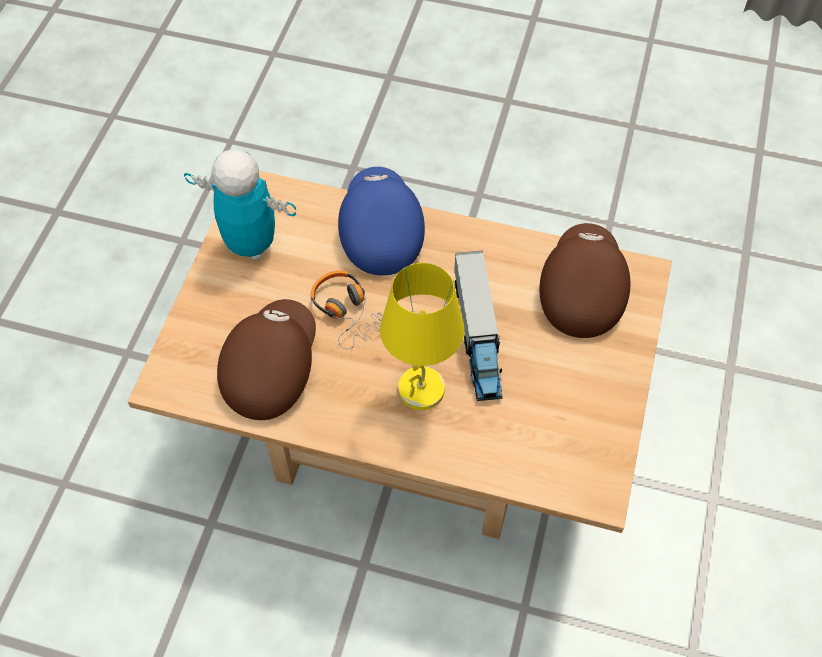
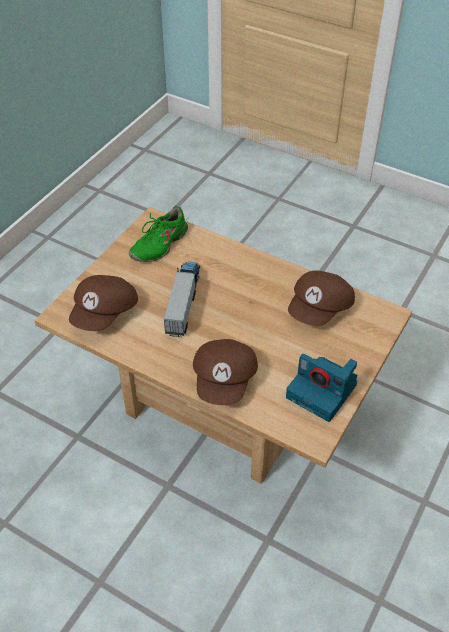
camera: 165 degrees left, 10 degrees down
(251, 245) = (323, 391): toy robot -> camera
(349, 311) = (262, 332): headphones -> none
(379, 232) = (225, 381): blue cap -> brown cap
(421, 391) = (230, 280): yellow table lamp -> none
(563, 438) = (159, 244): none -> green shoe

